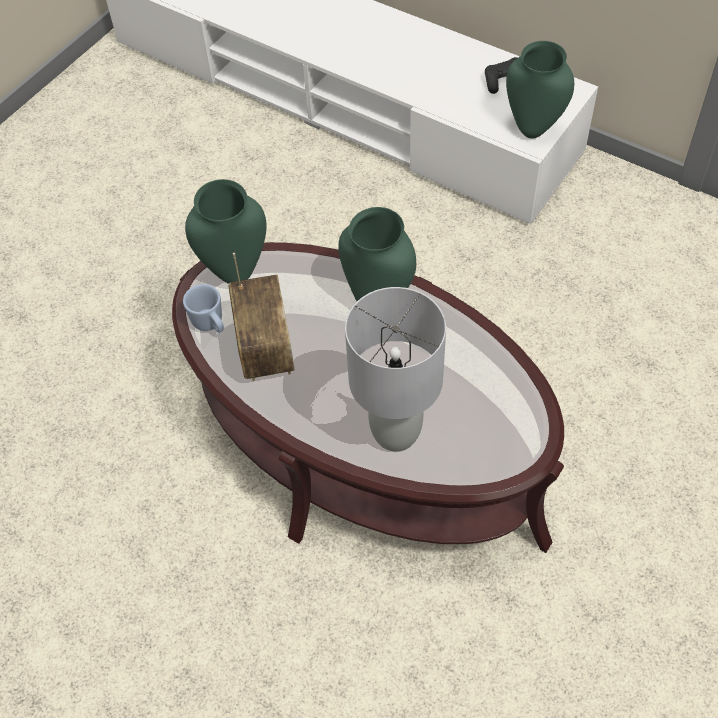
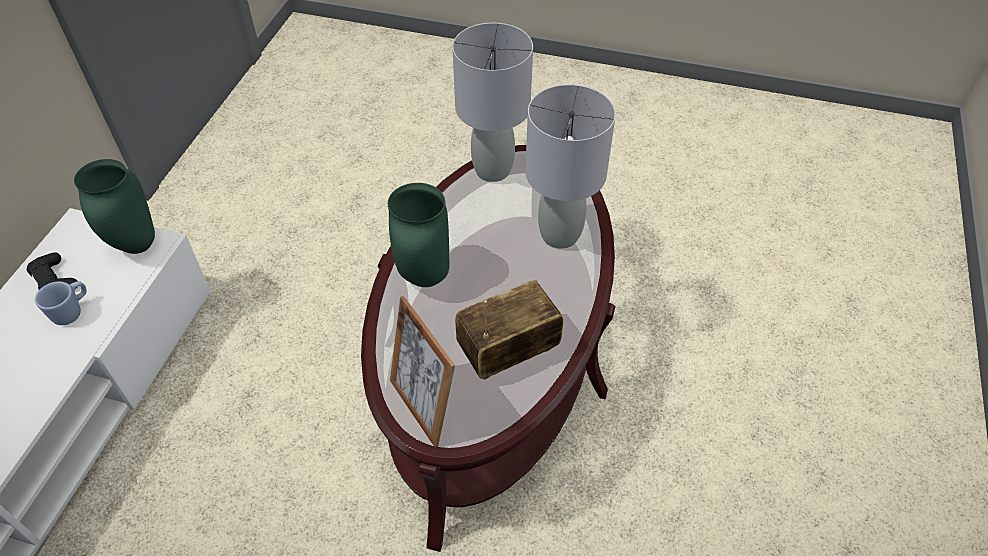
camera: 110 degrees left, 5 degrees down
(210, 325) = (497, 407): blue mug -> blue mug (72, 311)
(235, 274) = (423, 406): green vase -> picture frame
(520, 394) = (492, 169): none -> grey table lamp

